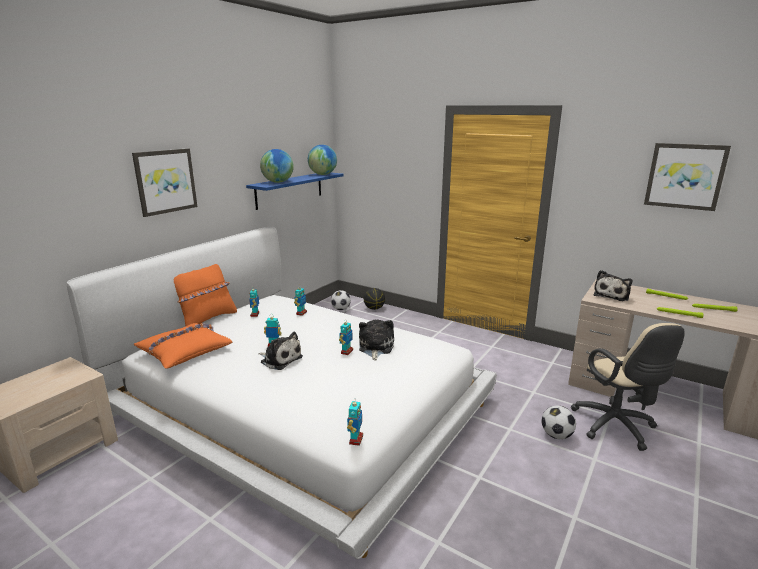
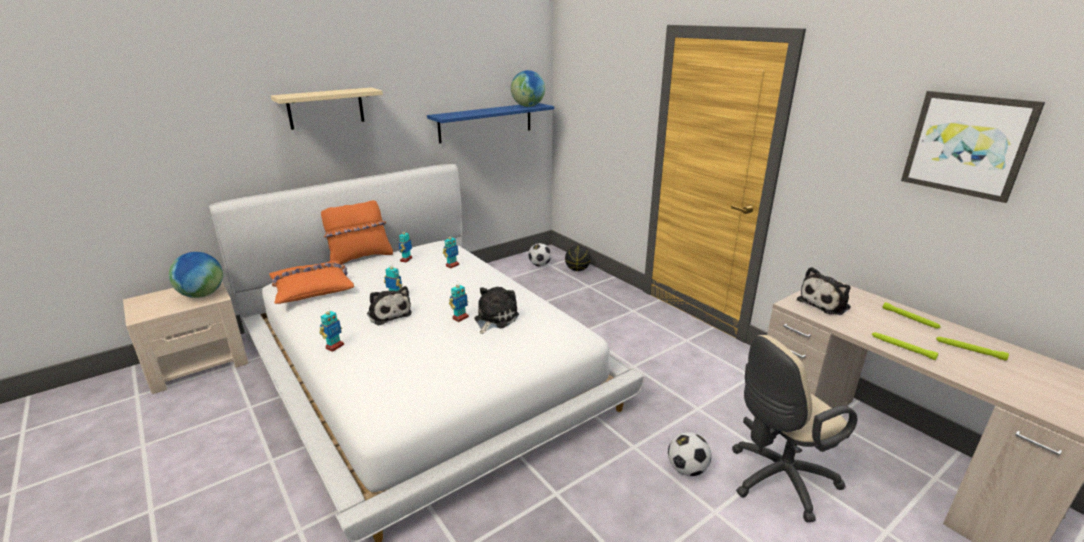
camera: 20 degrees right, 5 degrees up
(165, 181) = (326, 108): picture -> beige shelf
(278, 182) = (464, 113): globe -> globe (202, 295)
(355, 439) = (388, 418): toy robot -> toy robot (334, 346)
(616, 427) = (776, 480): beige office chair -> beige office chair turned 60 degrees clockwise

